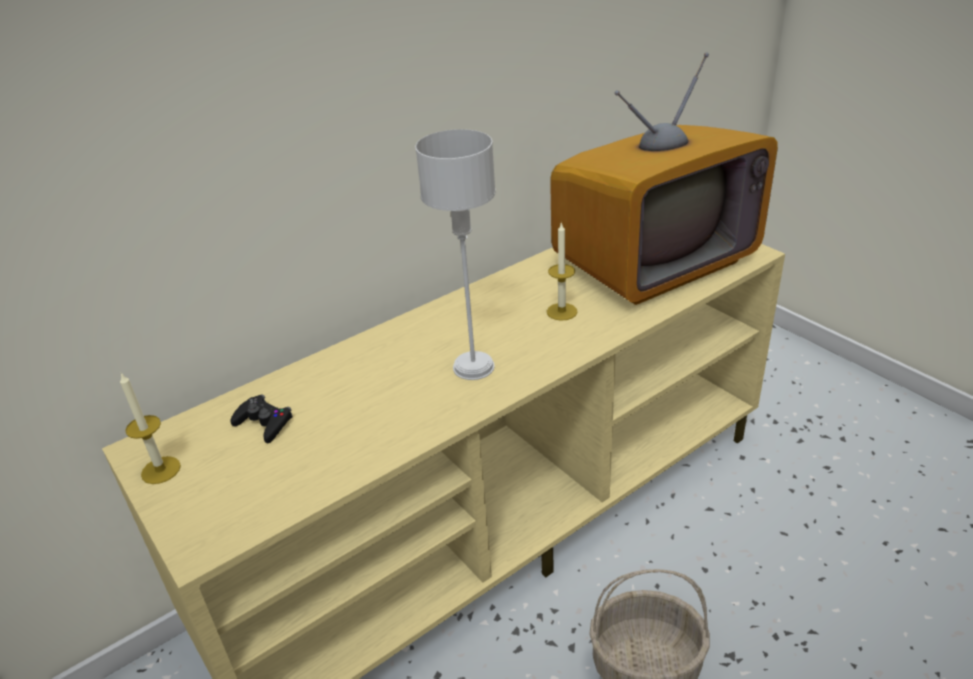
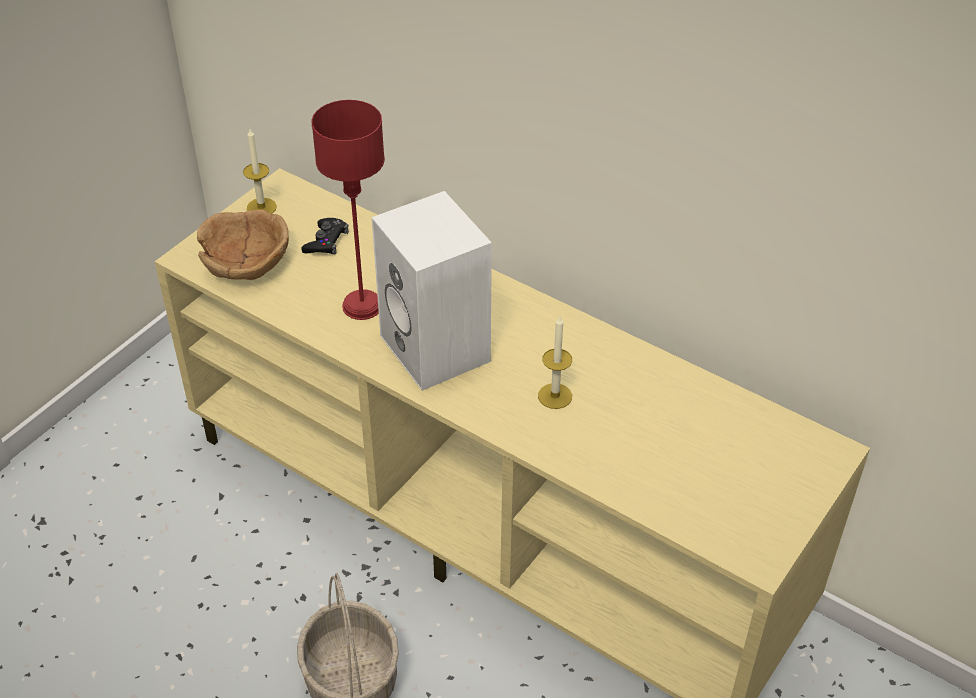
camera: 70 degrees right, 10 degrees up
(249, 492) = (246, 261): none -> brown bowl
(384, 408) = (361, 306): none -> red table lamp
(474, 366) = (438, 349): grey table lamp -> white speaker
(654, 263) = (691, 462): television -> none

